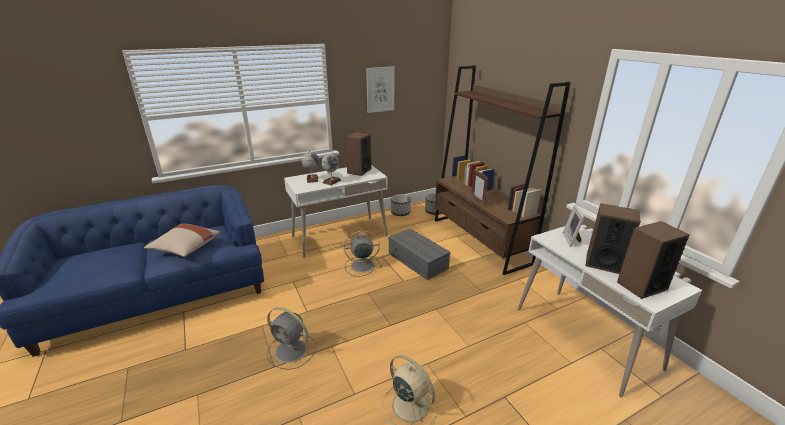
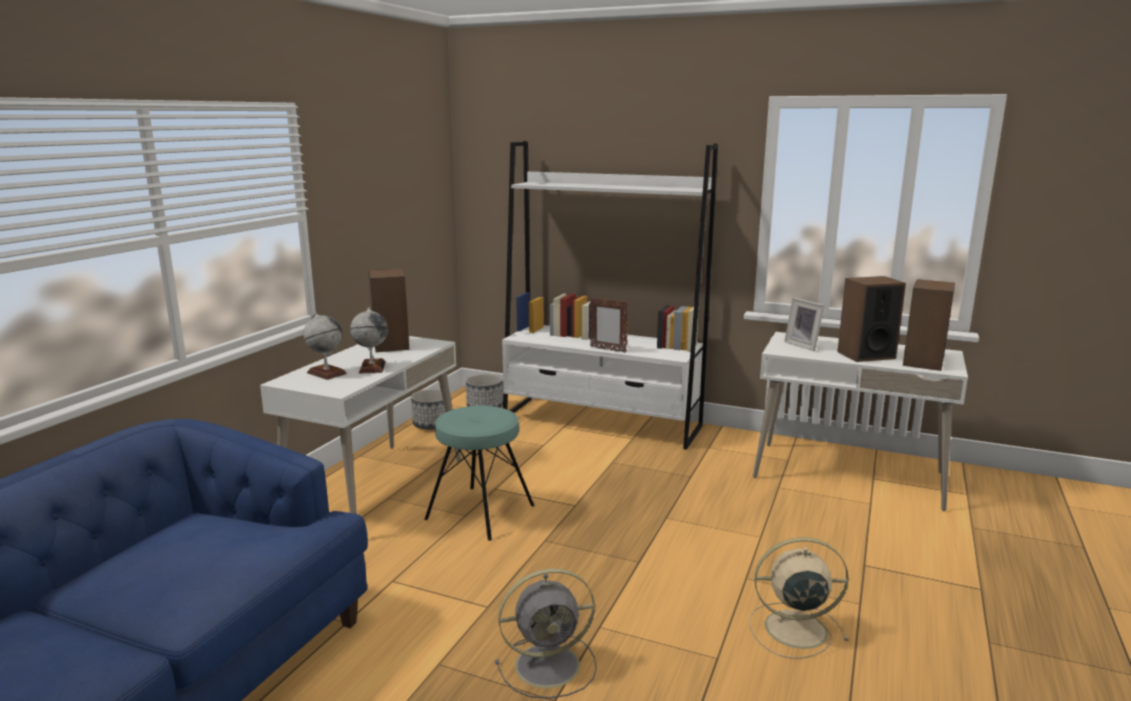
camera: 40 degrees left, 10 degrees down
(185, 248) = (203, 564): beige pillow -> none
(361, 265) = (480, 512): grey fan -> turquoise stool
(380, 89) = (375, 192): picture -> none
(418, 261) = (557, 474): grey storage box -> none
(480, 240) = (602, 422): brown bookcase -> white bookcase

